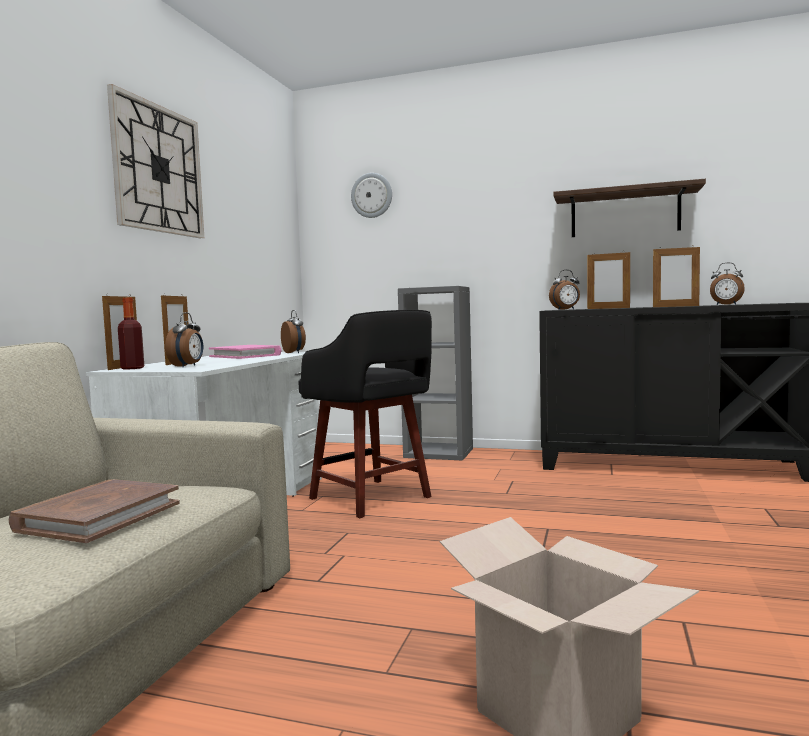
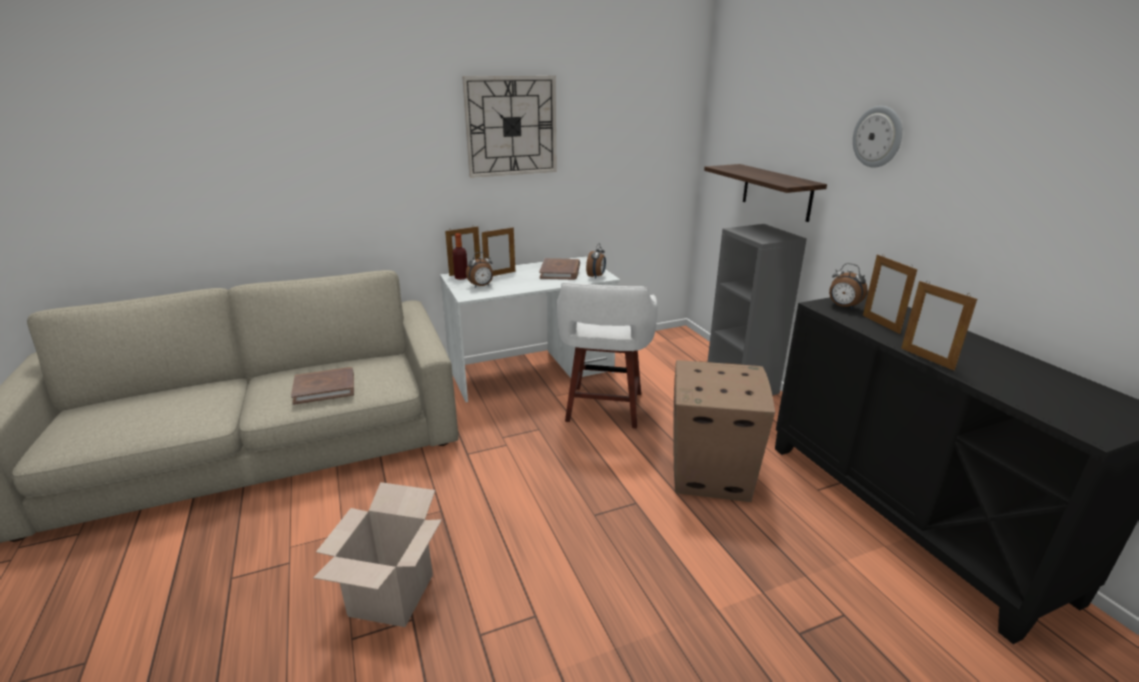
camera: 50 degrees right, 20 degrees up
(245, 356) = (560, 272): pink book -> brown book
(372, 195) = (754, 114): wall clock -> wall clock (878, 137)
(372, 499) = (604, 408): black stool -> white stool
(544, 494) = (708, 474): none -> cardboard box
(625, 214) = (986, 202): shelf -> shelf (776, 192)
(726, 304) = (1025, 380): alarm clock -> none

